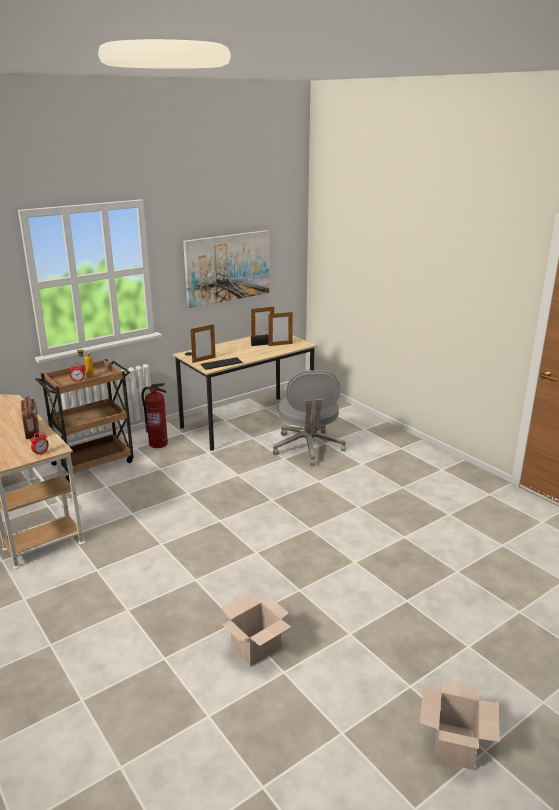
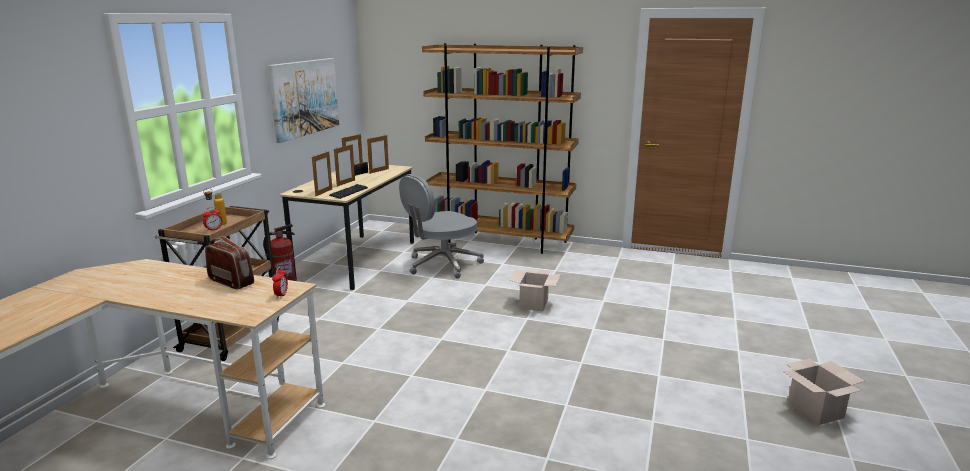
camera: 35 degrees left, 5 degrees down
(234, 353) = (346, 183): none -> picture frame
(255, 649) = (609, 416): cardboard box -> cardboard box (534, 304)
(308, 448) = (442, 265): grey office chair -> grey office chair turned 90 degrees clockwise
(391, 438) = (500, 241): none -> brown bookcase

